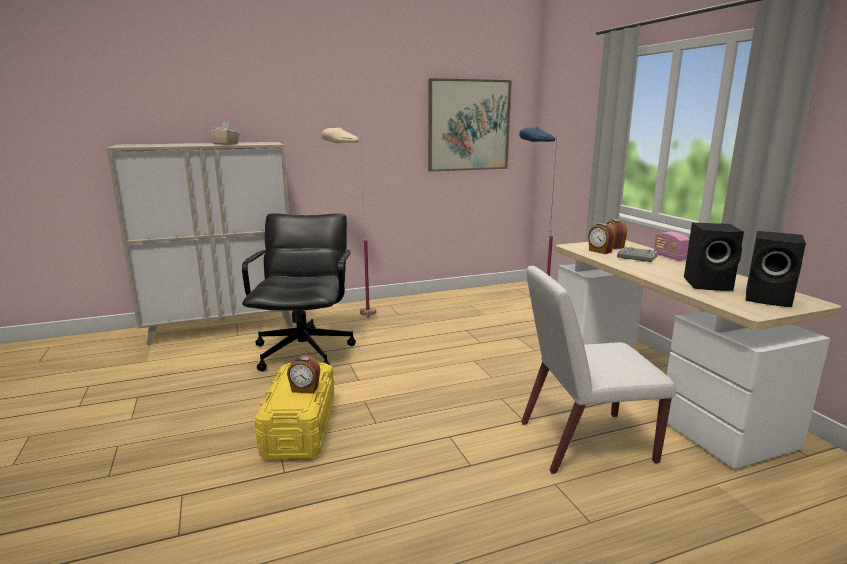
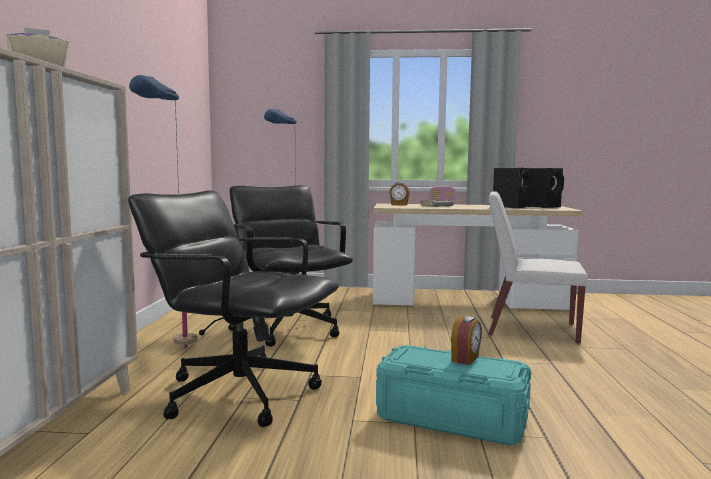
camera: 65 degrees left, 10 degrees down
(300, 427) = (451, 418): yellow storage box -> turquoise storage box
(354, 317) = (170, 354): beige floor lamp -> blue floor lamp
(441, 333) = (288, 328): none -> black office chair
(468, 125) = (180, 105): picture -> none
(584, 442) = (530, 330): white chair -> white chair turned 90 degrees clockwise
(599, 251) = (410, 206): alarm clock -> none

